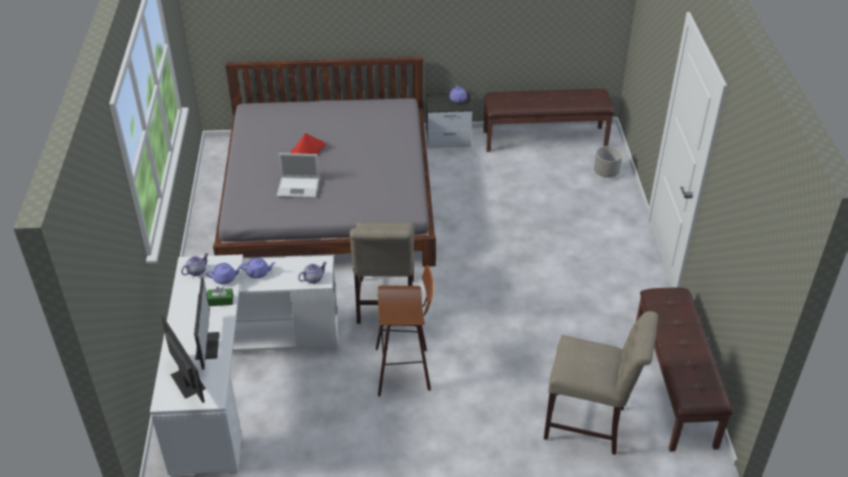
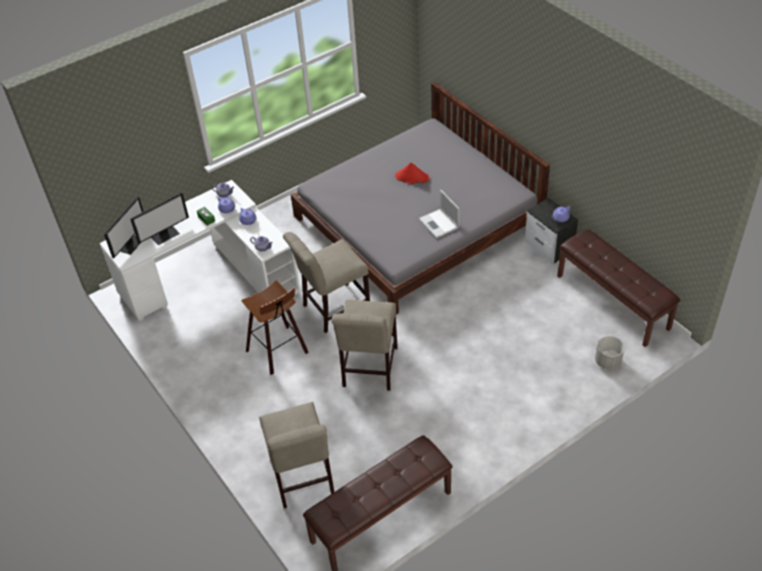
camera: 60 degrees right, 5 degrees up
(299, 187) = (368, 195): laptop -> laptop (439, 224)
(489, 315) = (369, 370): none -> beige chair

